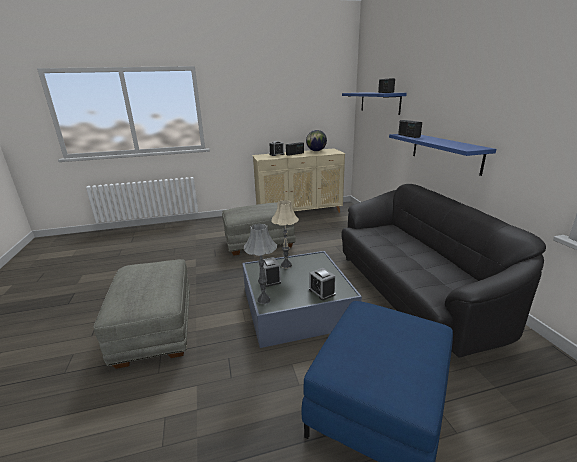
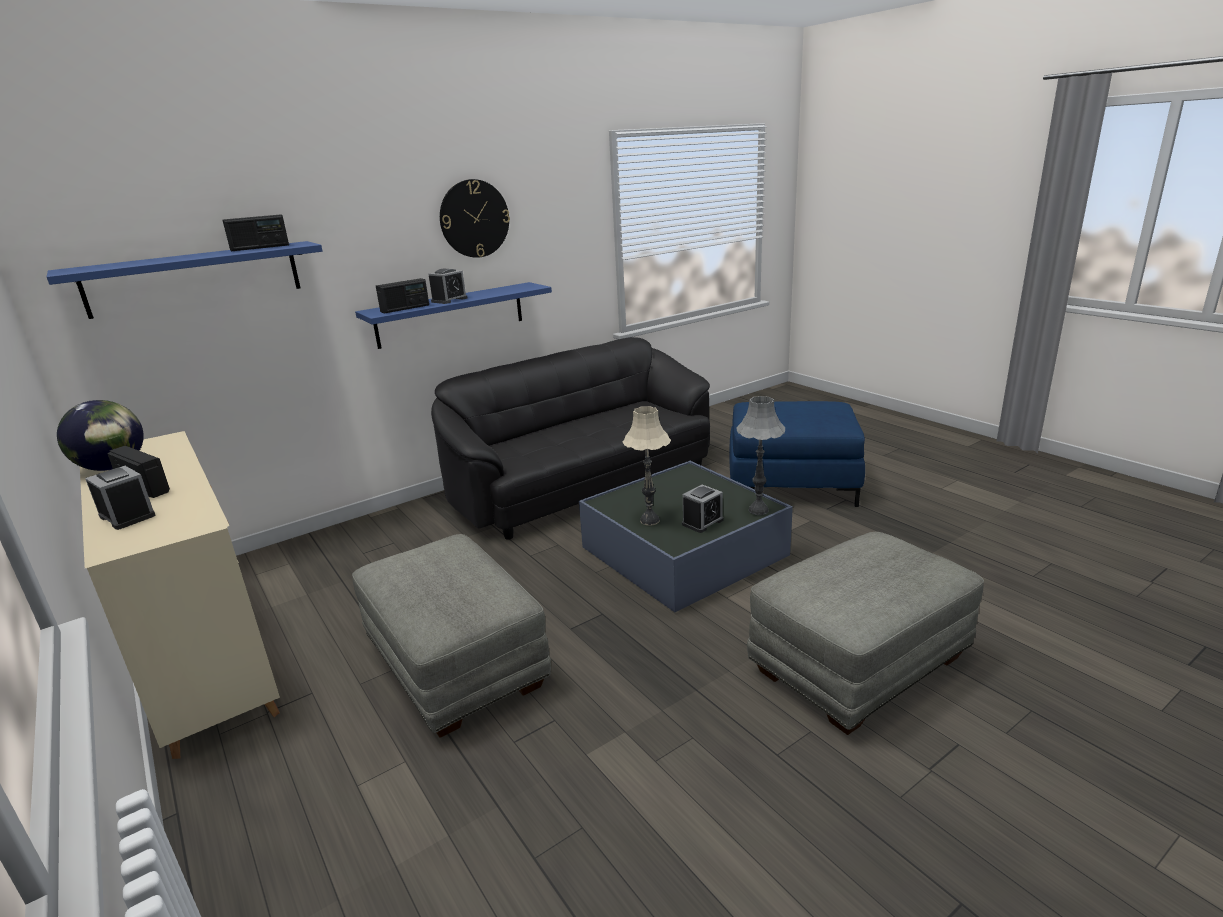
camera: 110 degrees left, 0 degrees up
(321, 292) = (700, 483): alarm clock -> alarm clock (449, 300)
(475, 90) = (474, 219): none -> wall clock

